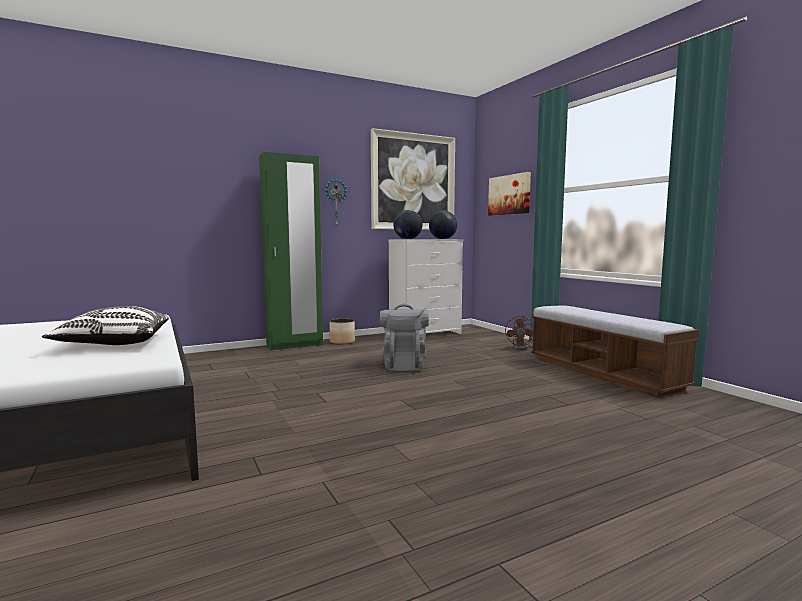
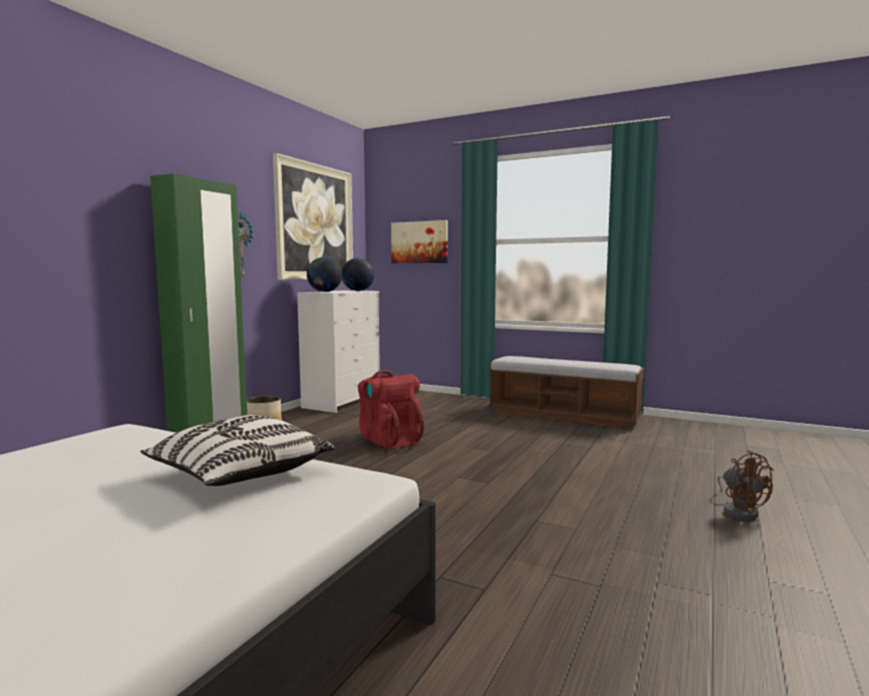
camera: 35 degrees left, 0 degrees up
(403, 365) = (389, 440): grey backpack -> red backpack
(522, 348) = (463, 403): brown fan -> brown fan (740, 511)

